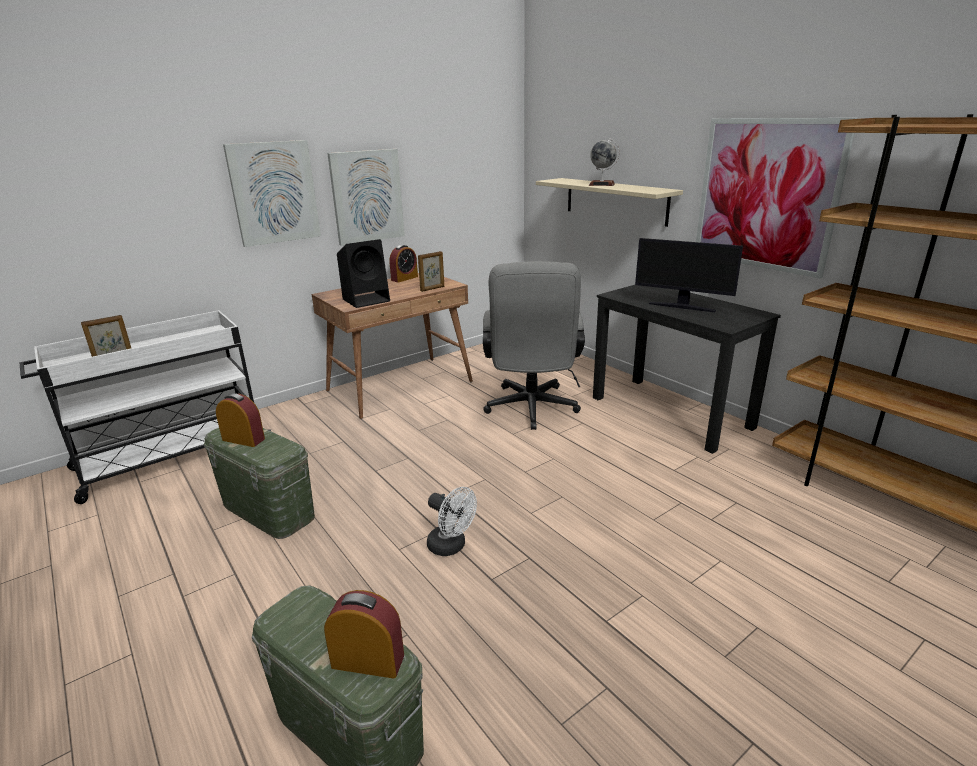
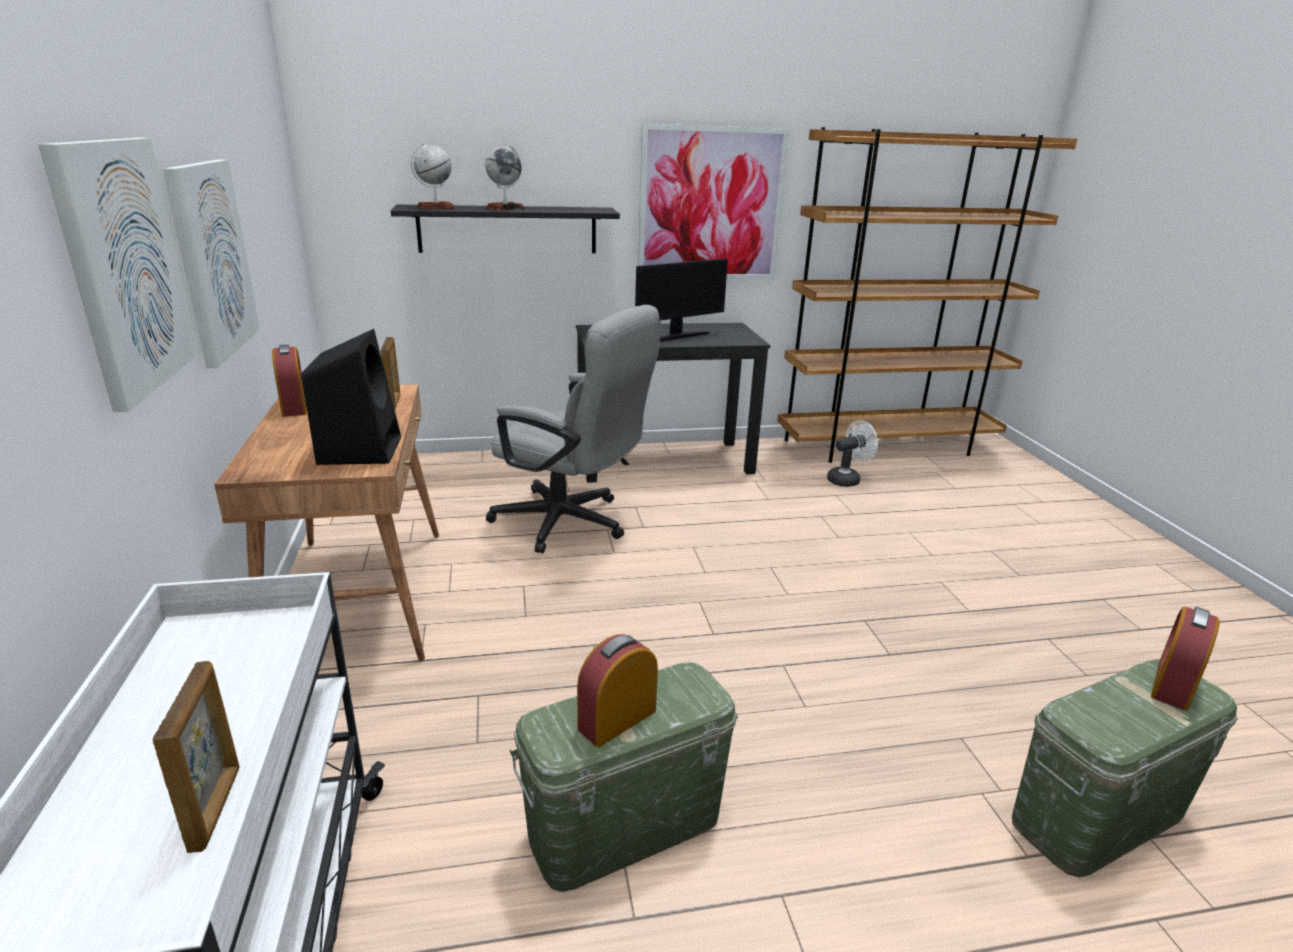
camera: 65 degrees left, 0 degrees up
(451, 546) = (820, 664): white fan -> white fan (847, 479)
(566, 181) = (435, 207): none -> globe
(615, 200) = (508, 229): beige shelf -> black shelf

